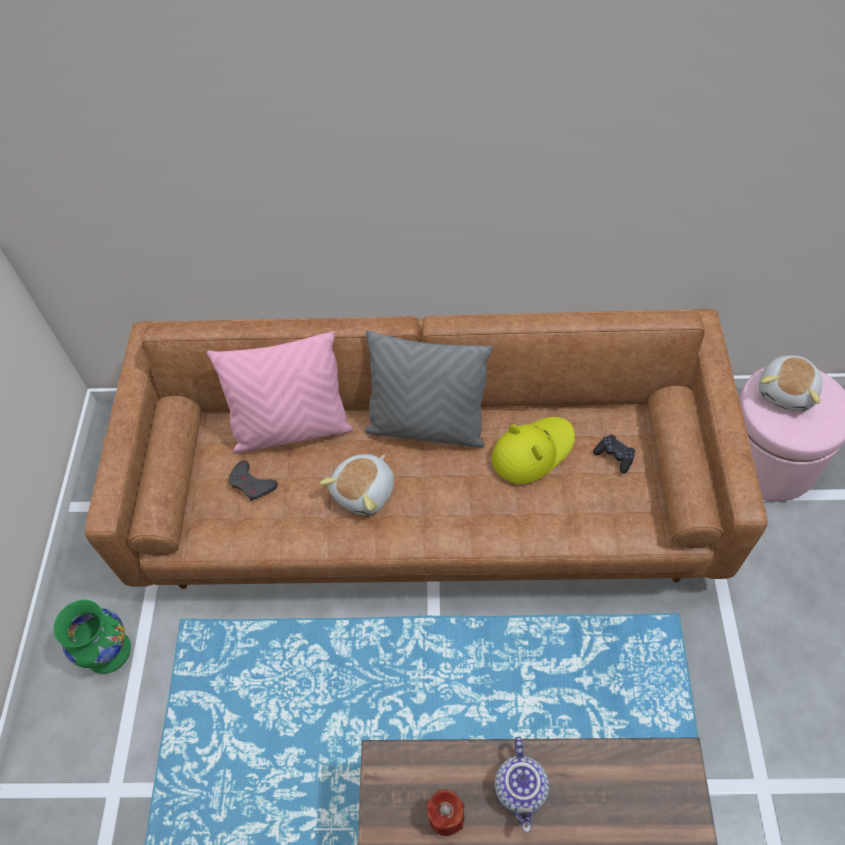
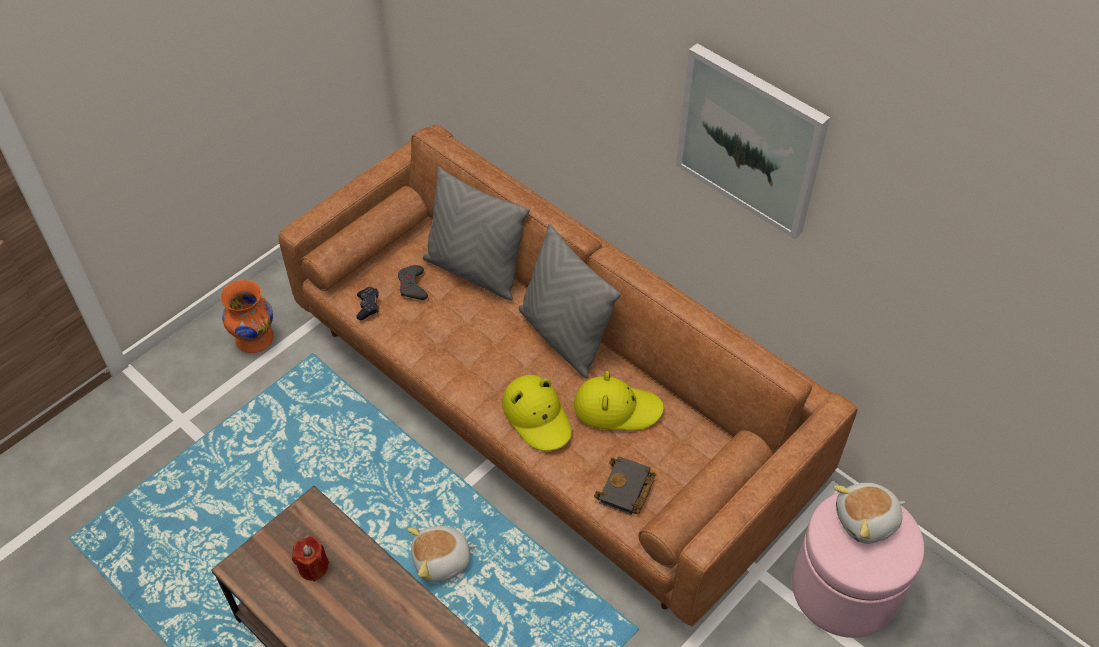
camera: 40 degrees right, 5 degrees down
(109, 652) = (254, 339): green vase -> orange vase
(292, 429) = (474, 271): pink pillow -> grey pillow
(365, 492) = (476, 346): plush toy -> plush toy (442, 561)
(481, 509) = (537, 416): none -> yellow hat
(521, 789) = (371, 593): teapot -> none
(561, 113) = (750, 140): none -> picture
(613, 511) = (626, 490): none -> black book
(614, 456) = (672, 457): black game controller -> black game controller (368, 306)

